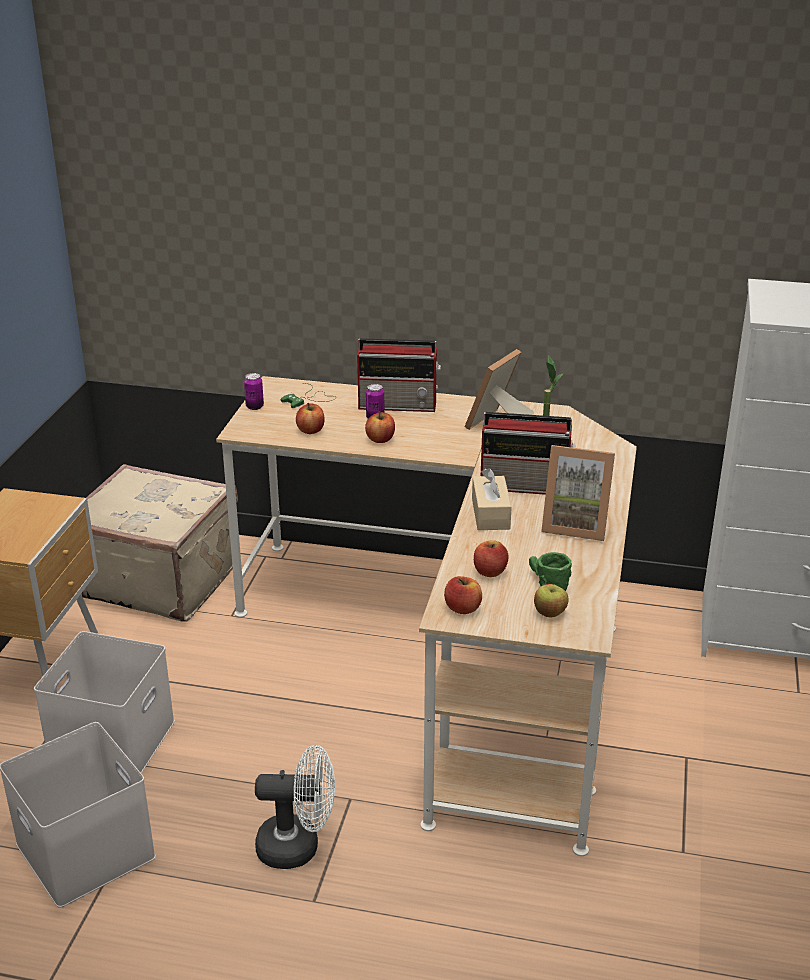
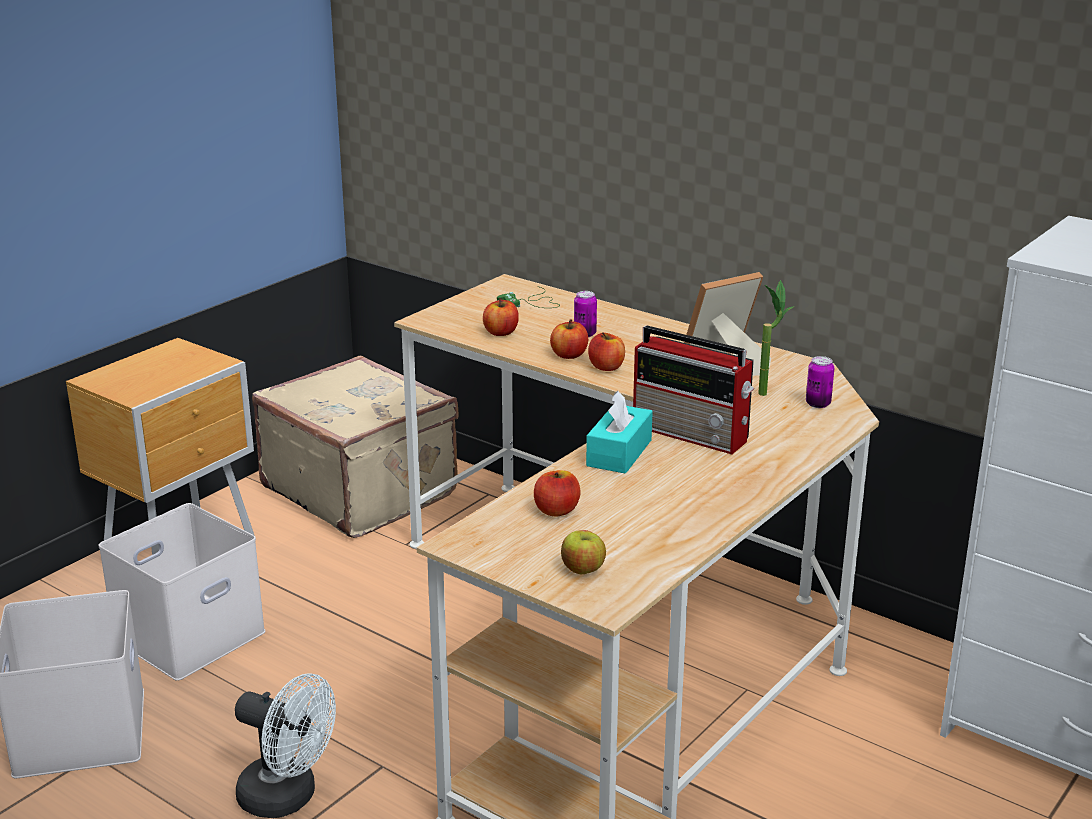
camera: 25 degrees right, 5 degrees down
(254, 407) = (464, 300): can -> can (818, 404)
(399, 405) = (626, 326): radio -> none
(463, 608) = (485, 540): apple -> apple (606, 367)
(490, 514) = (619, 453): beige tissue box -> turquoise tissue box
(545, 584) = (609, 538): green mug -> none
(575, 524) = (712, 486): picture frame -> none

